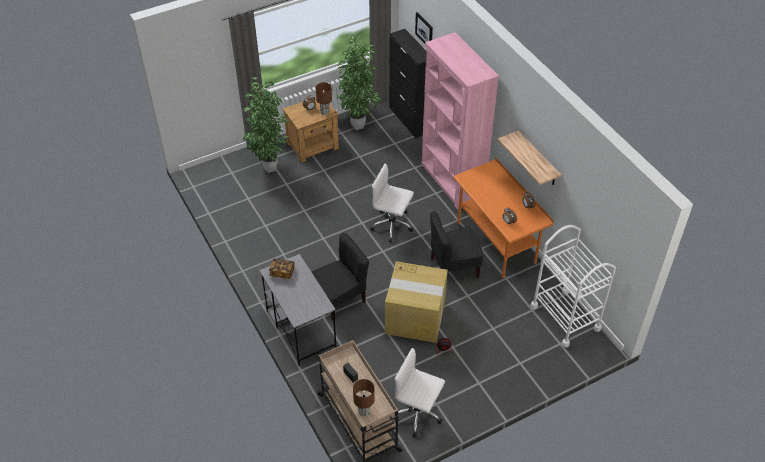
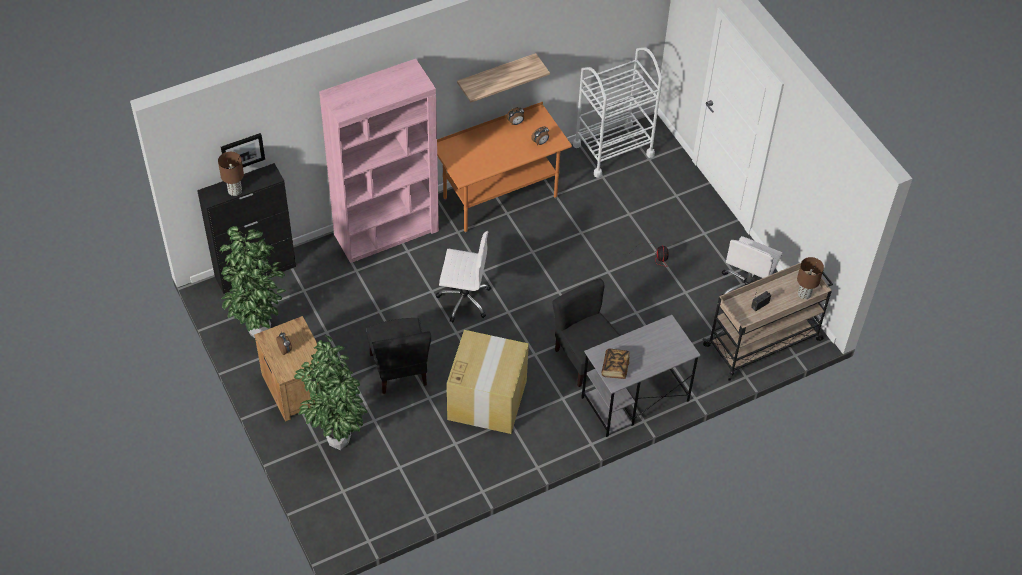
camera: 90 degrees left, 5 degrees up
(324, 112) = (295, 332): brown table lamp -> brown table lamp (235, 190)
(392, 225) = (463, 299): white office chair -> white office chair turned 105 degrees counterclockwise
(416, 318) = (615, 283): cardboard box -> cardboard box (487, 399)
(454, 267) = (537, 242): black chair -> black chair (399, 369)

